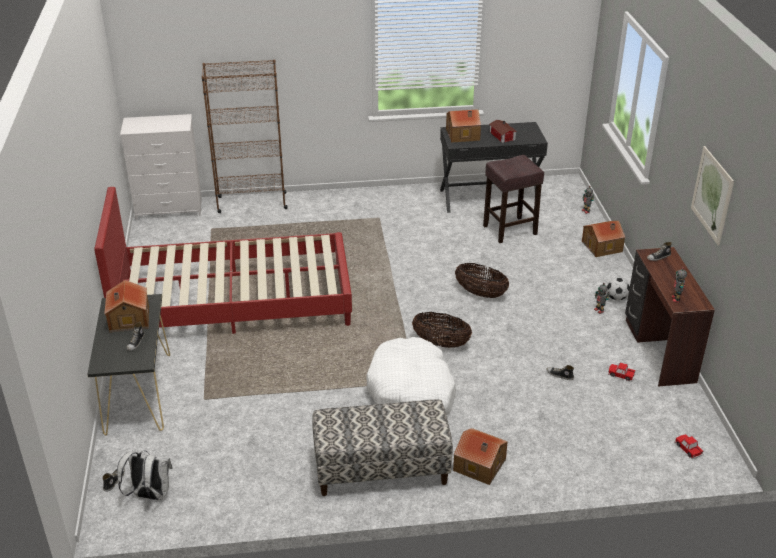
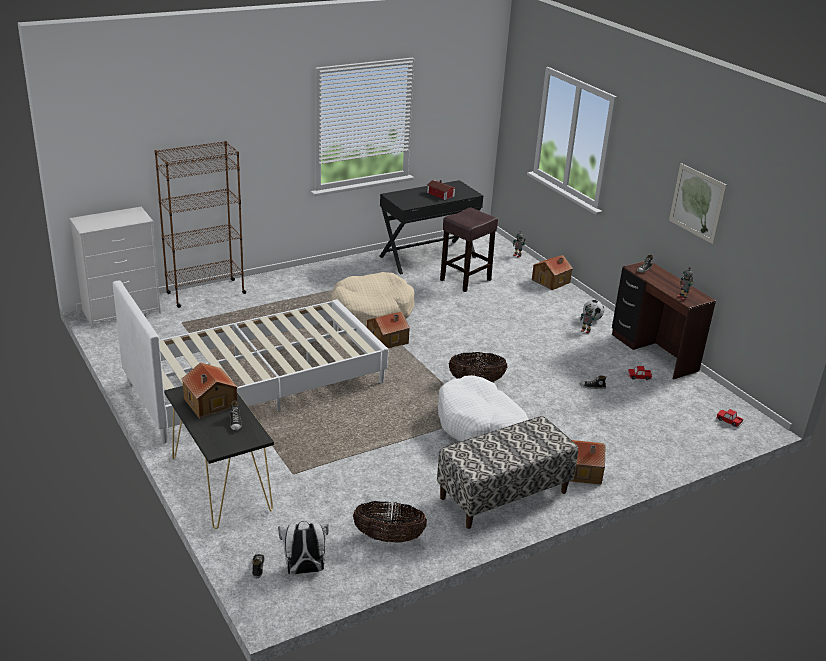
camera: 25 degrees left, 5 degrees down
(234, 302) = (256, 383): red bed -> white bed
(390, 248) = (371, 311): none -> beige dog bed
(463, 135) = (406, 198): toy house -> toy house (388, 340)
(480, 293) = (479, 335): basket -> basket (388, 537)

